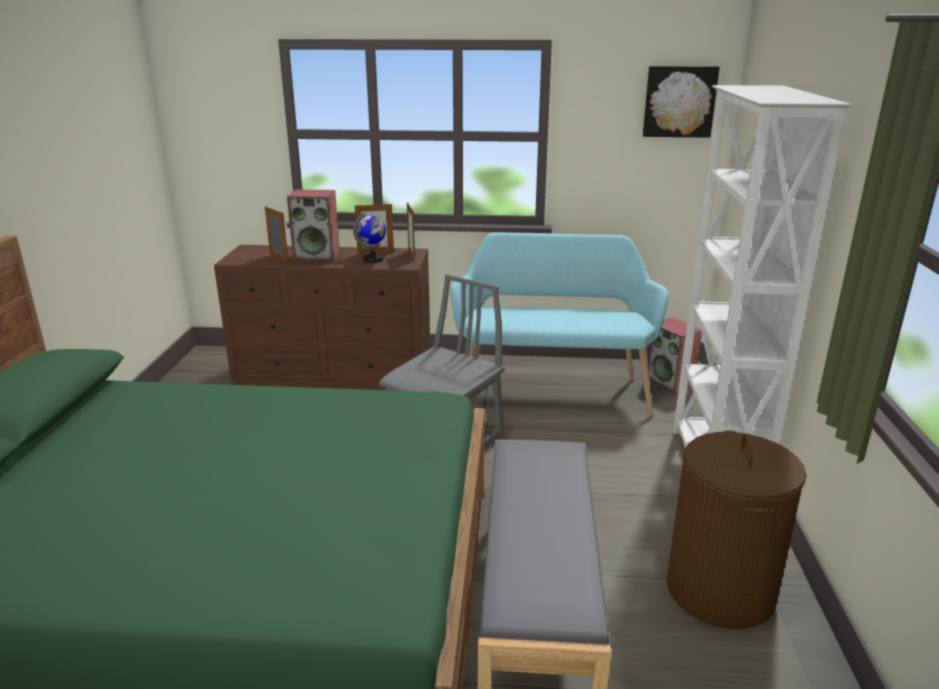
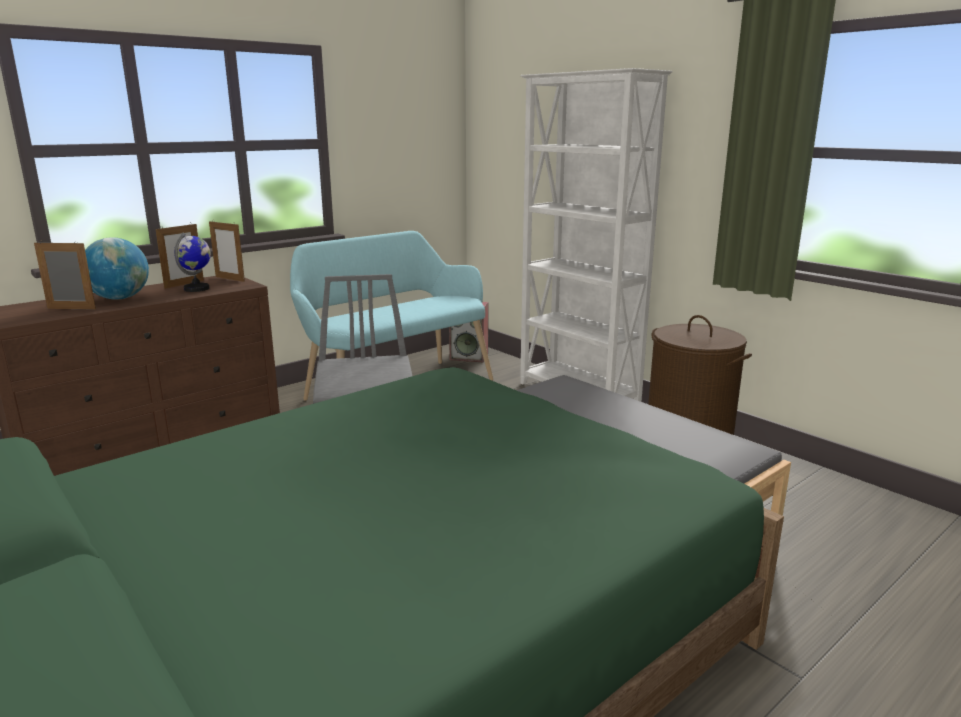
camera: 45 degrees left, 5 degrees down
(317, 256) = (119, 298): speaker -> globe
(679, 101) = (427, 107): picture -> none

